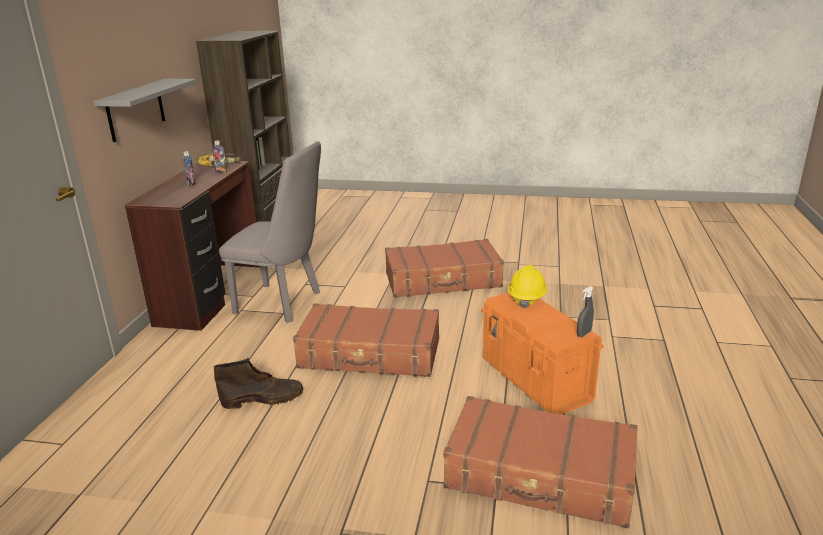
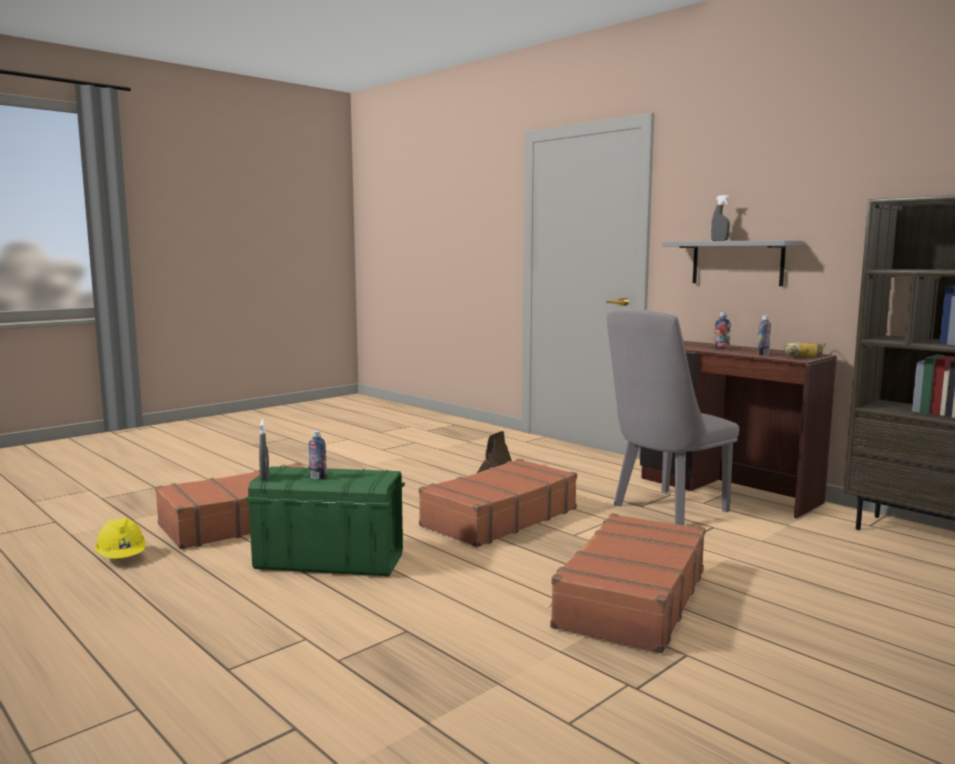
camera: 125 degrees right, 15 degrees down
(141, 90) = (719, 240): none -> grey spray bottle
(527, 298) = (364, 481): yellow hard hat -> yellow hard hat (122, 557)
(535, 380) = (329, 561): orange storage box -> green storage box
(548, 316) = (318, 478): none -> bottle

